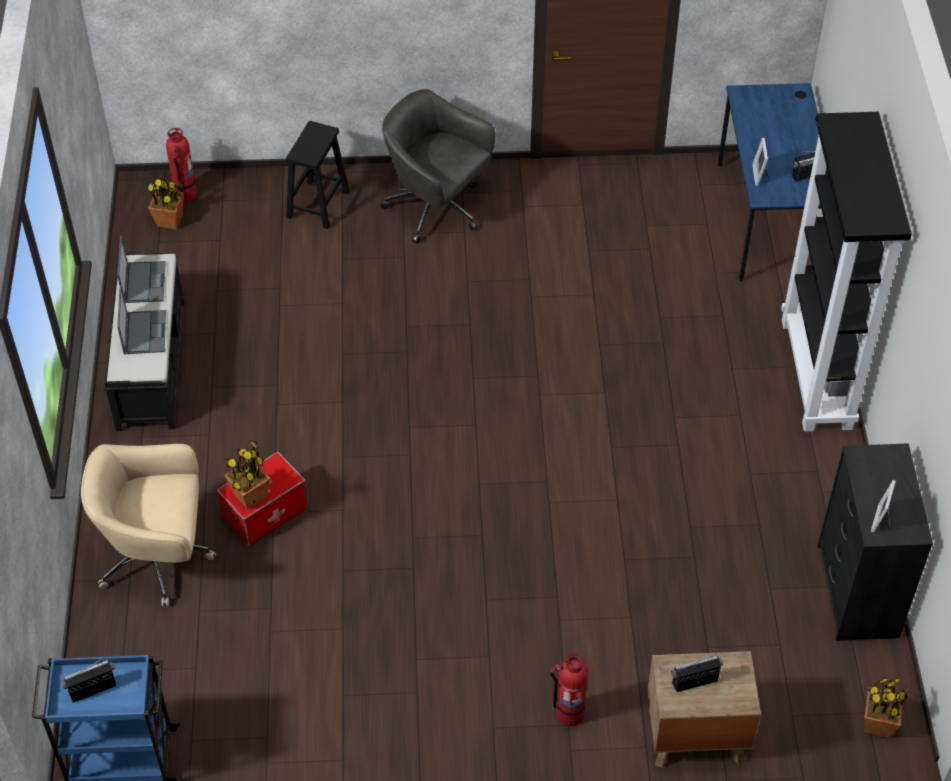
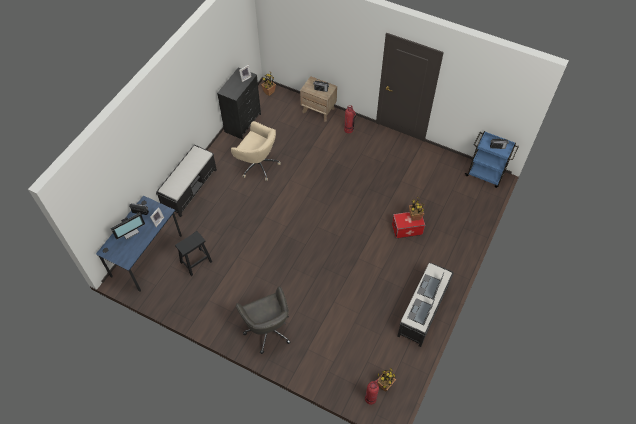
camera: 150 degrees left, 5 degrees up
(158, 558) = (450, 230): beige office chair -> beige office chair (258, 165)
(318, 203) = (315, 359): black stool -> black stool (195, 262)
(791, 138) = (130, 231): none -> monitor
(817, 374) = (190, 188): black bookcase -> black bench

